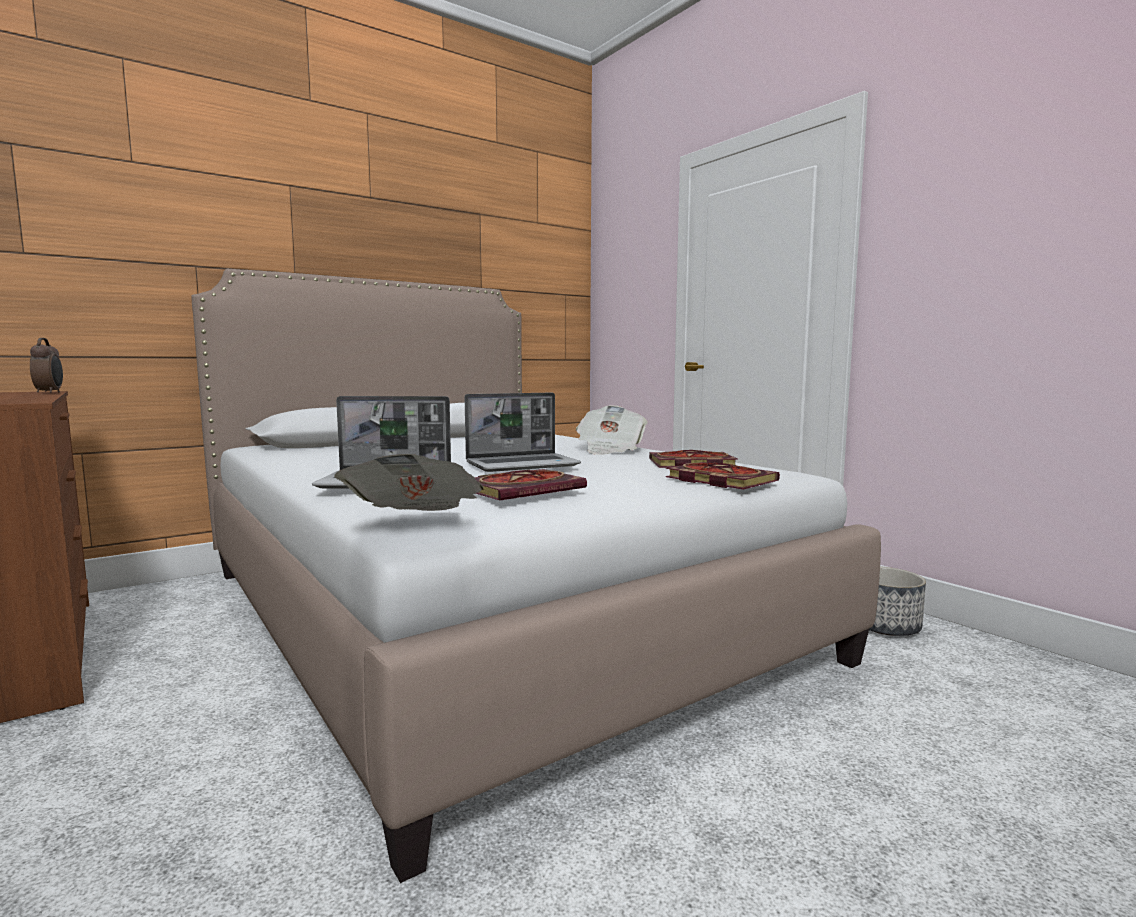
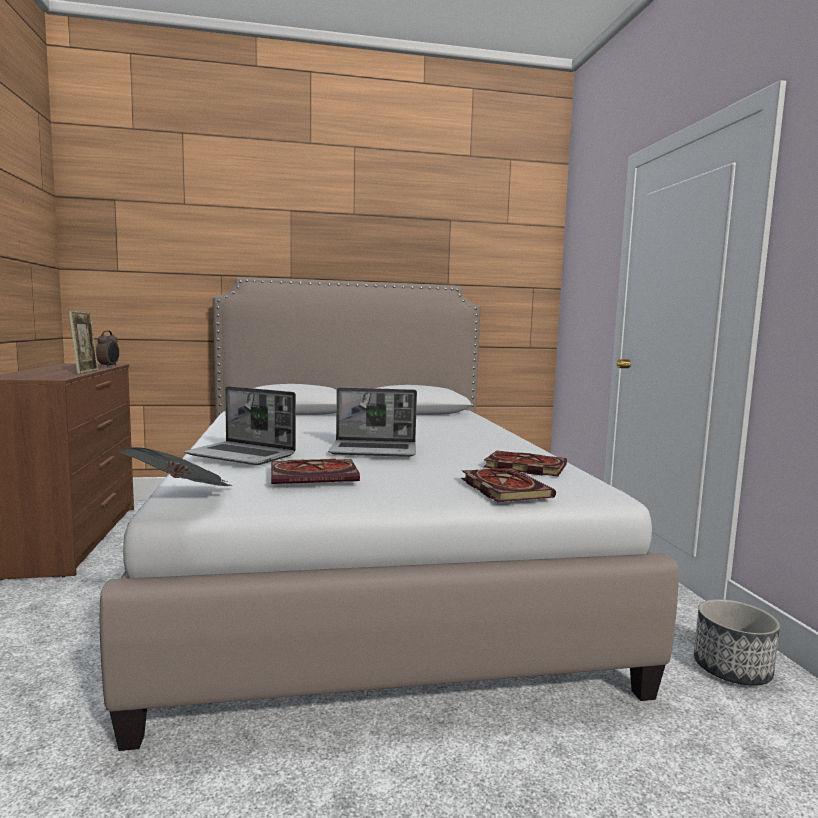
camera: 25 degrees right, 0 degrees up
(41, 397) = (85, 372): none -> picture frame
(609, 450) = (487, 442): newspaper -> none

